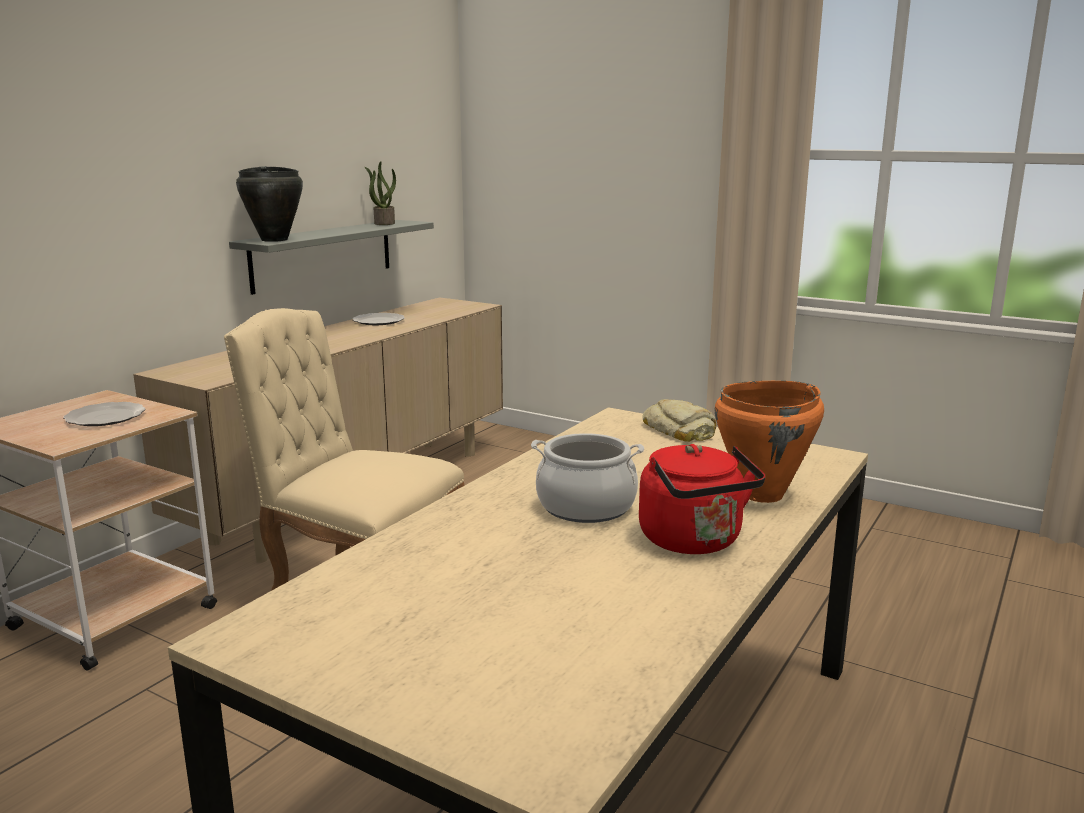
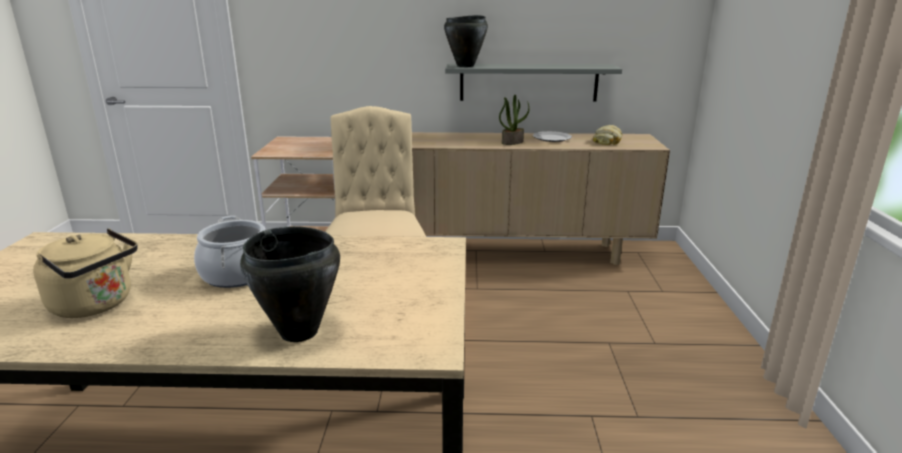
camera: 60 degrees right, 5 degrees up
(106, 417) = (310, 148): plate -> none
(384, 223) = (585, 65): potted plant -> potted plant (512, 142)
(594, 589) = (96, 305): none -> beige kettle
(679, 430) = (434, 272): bread -> bread (607, 140)
(694, 542) = (184, 322): red kettle -> none
(763, 495) = (299, 332): orange cooking pot -> black cooking pot

